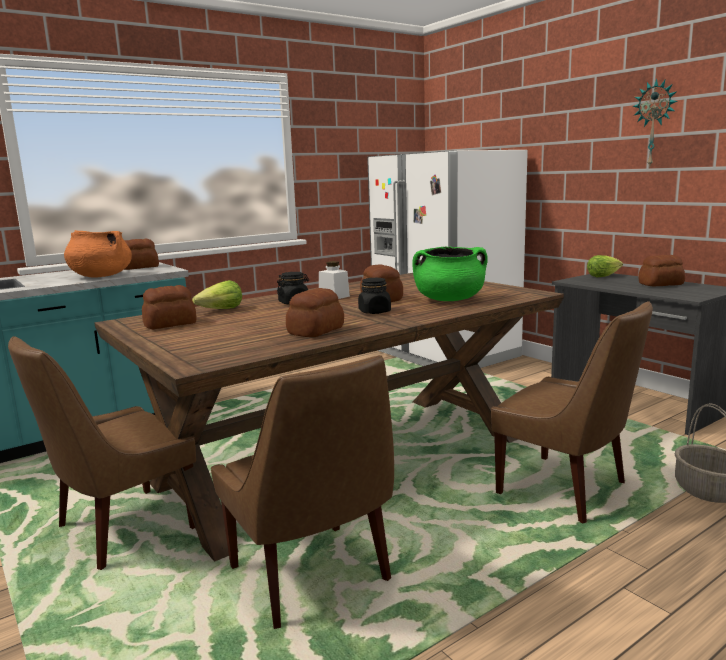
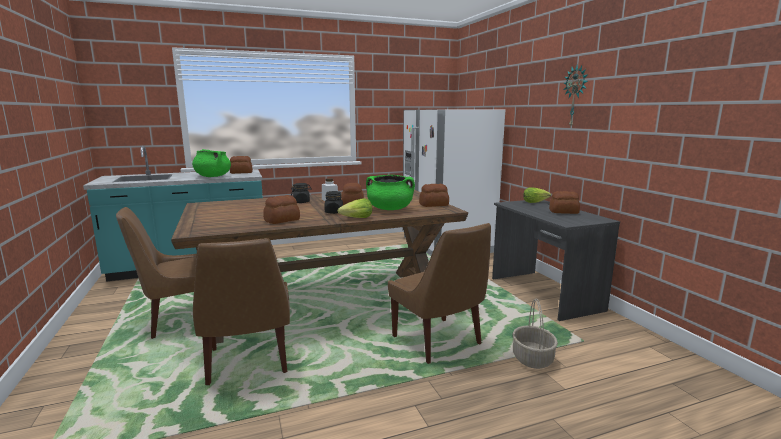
camera: 15 degrees right, 0 degrees up
(100, 276) = (212, 176): orange cooking pot -> green cooking pot
(171, 324) = (219, 208): bread -> bread (434, 205)
(221, 310) = (257, 202): lettuce -> lettuce (357, 218)

